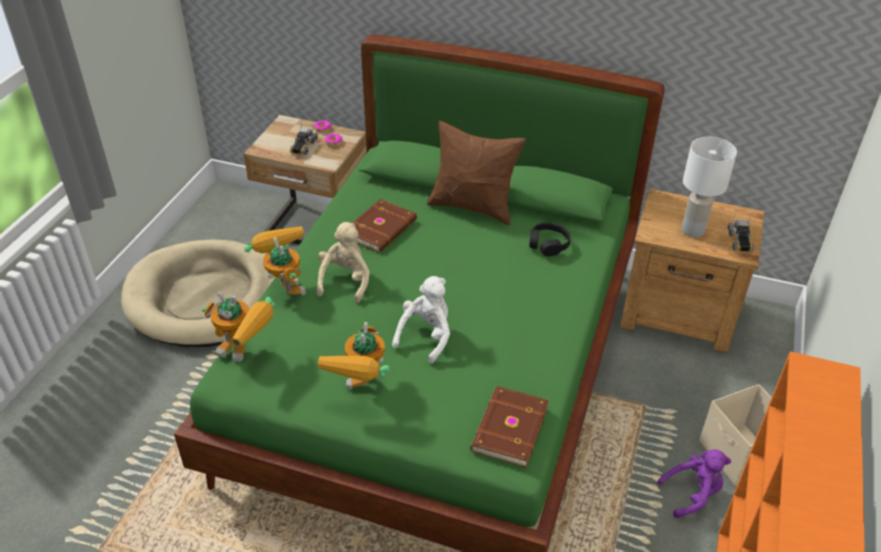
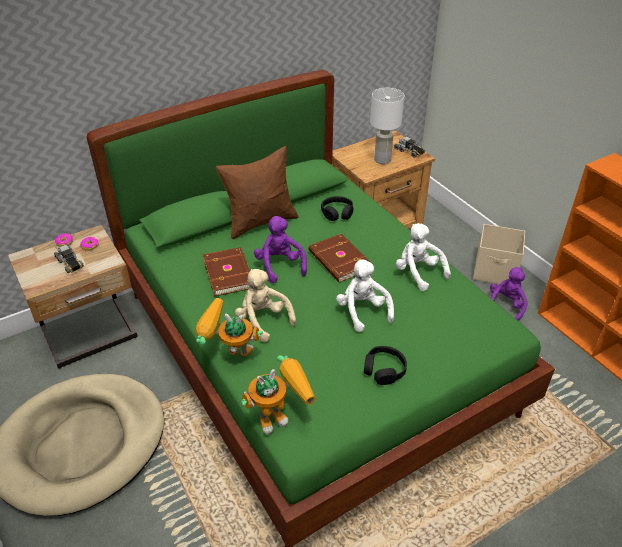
camera: 50 degrees left, 0 degrees up
(362, 389) = (384, 370): toy robot -> black headphones
(426, 251) = (280, 265): none -> purple plush toy
(508, 428) = (481, 321): brown book -> brown book (339, 261)
(528, 346) = (418, 272): none -> white plush toy

